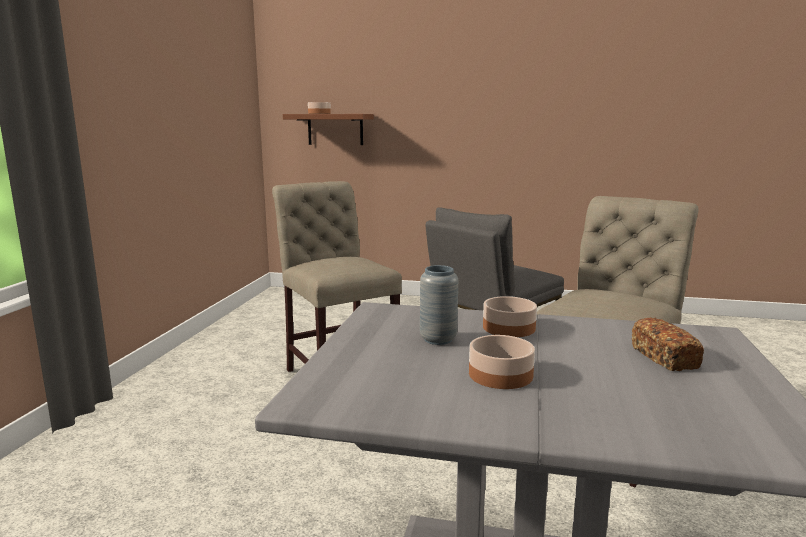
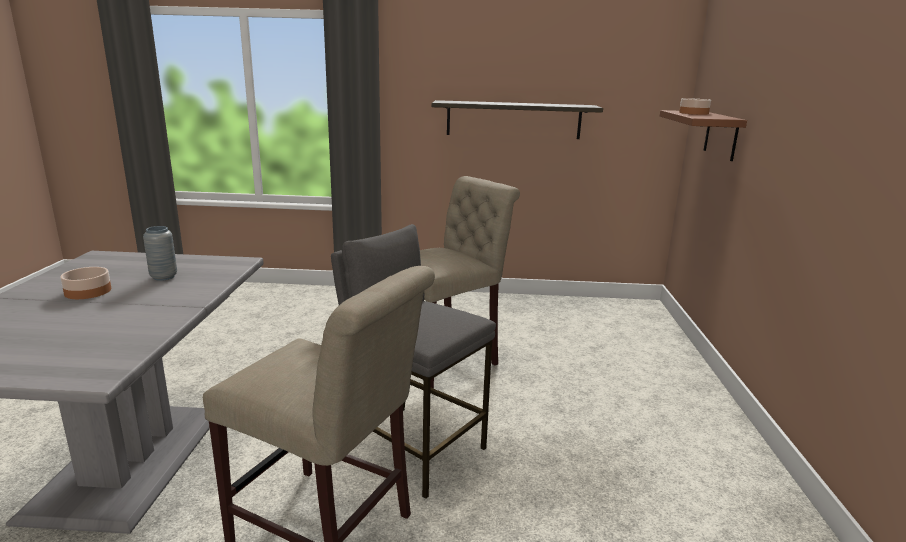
camera: 80 degrees right, 5 degrees up
(173, 133) = (513, 119): none -> shelf
(509, 328) = (173, 296): bowl -> none
(664, 358) = (64, 342): bread -> none

